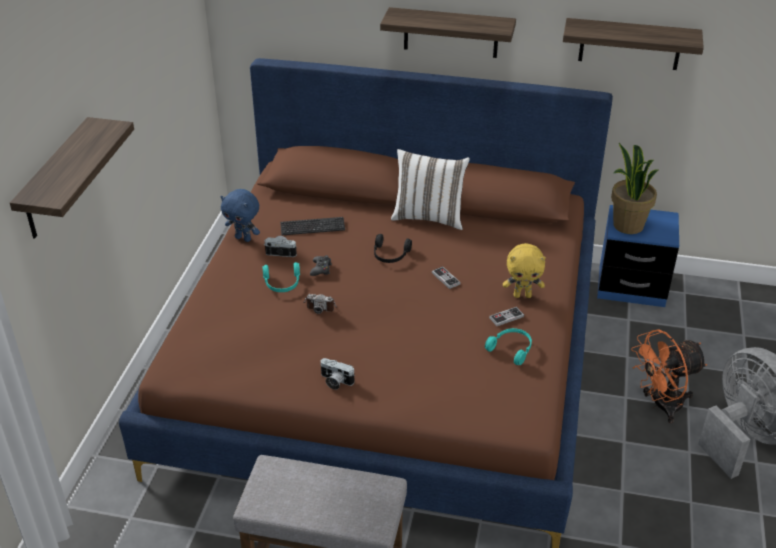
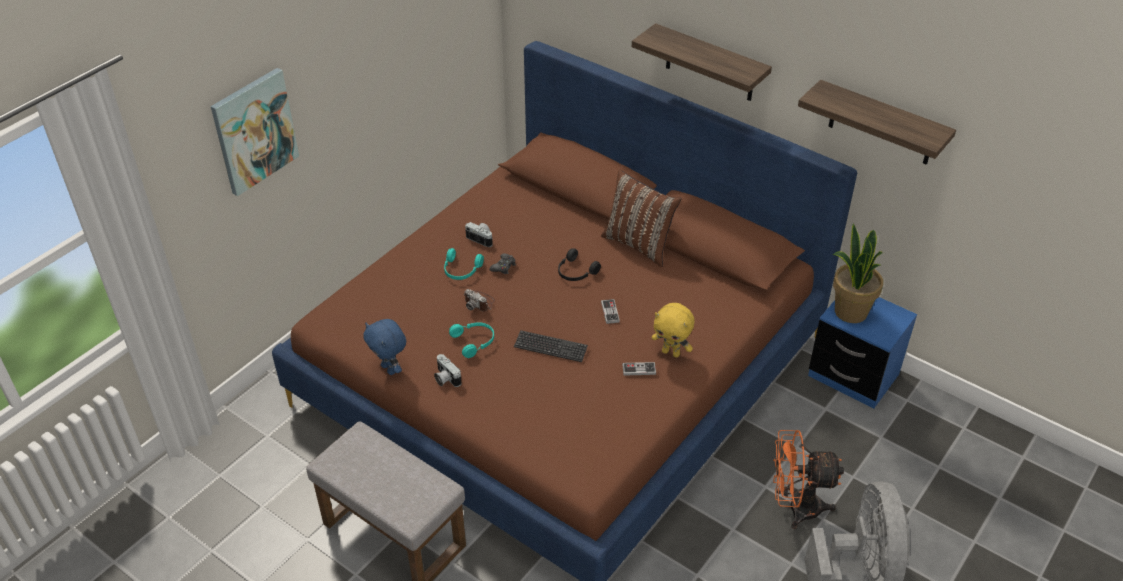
camera: 25 degrees right, 5 degrees up
(56, 180) = (254, 131): shelf -> picture
(244, 238) = (458, 215): blue plush toy -> blue plush toy (389, 369)
(312, 227) = (524, 222): keyboard -> keyboard (550, 347)
(429, 217) = (639, 244): white pillow -> brown pillow
(511, 349) = (621, 402): turquoise headphones -> turquoise headphones (474, 341)

